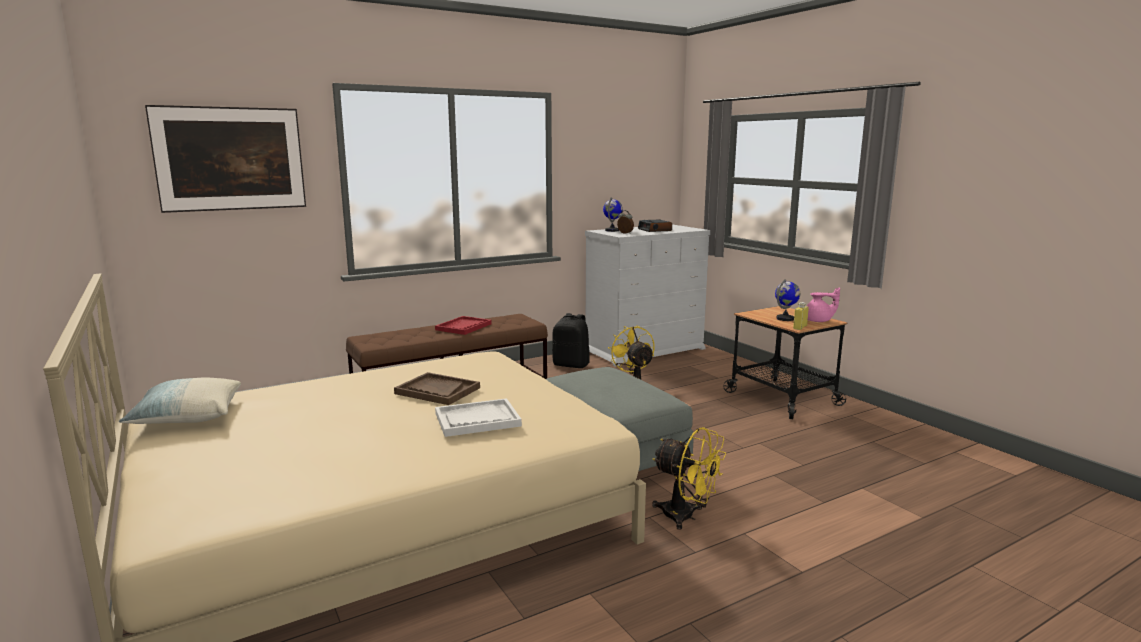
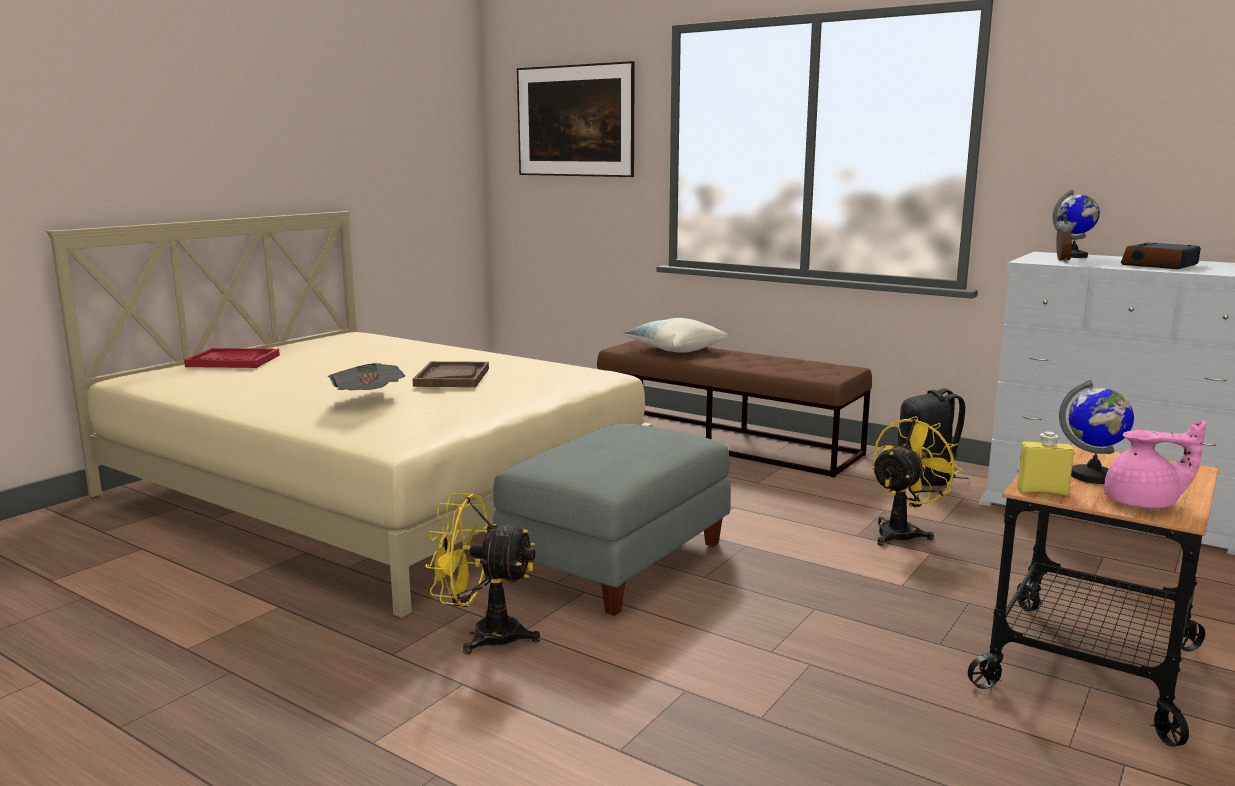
camera: 65 degrees right, 0 degrees up
(187, 417) = (336, 341): pillow -> pillow (674, 349)
(463, 327) = (748, 359): red tray -> red tray (233, 361)
(477, 420) = (368, 398): white tray -> newspaper
(686, 517) = (484, 635): yellow fan -> yellow fan turned 90 degrees clockwise
(818, 321) = (1143, 504): pink teapot -> pink teapot turned 60 degrees counterclockwise

